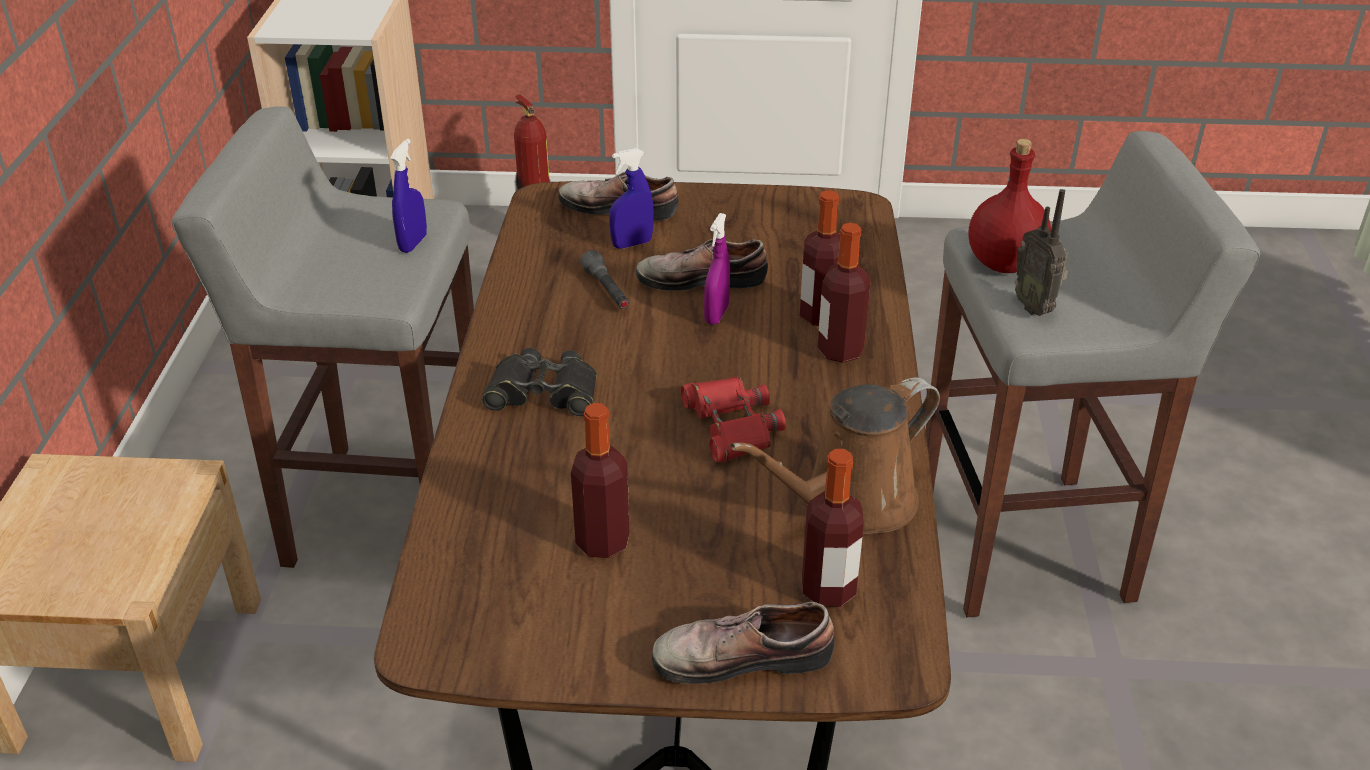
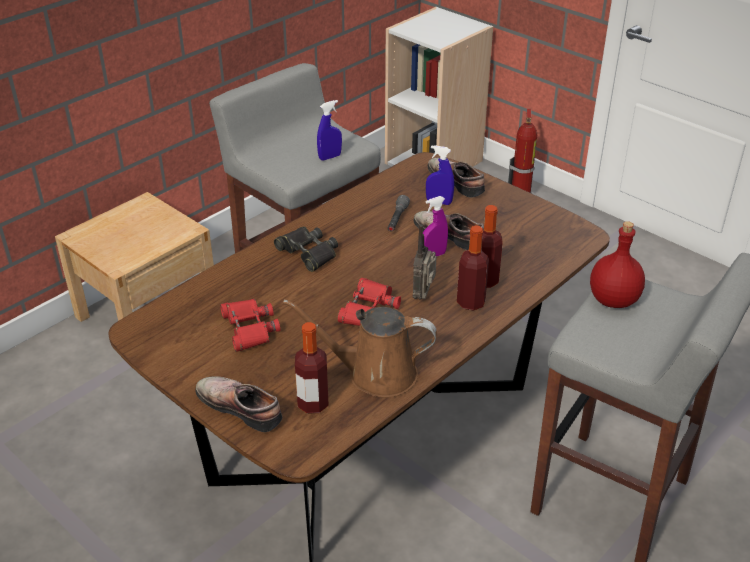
camera: 40 degrees right, 0 degrees up
(602, 542) = (249, 328): bottle -> red binoculars
(1035, 307) = (596, 331): radio -> radio (424, 295)

